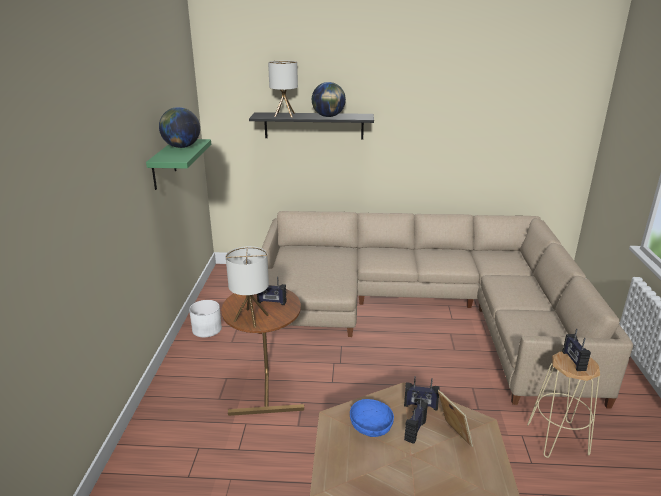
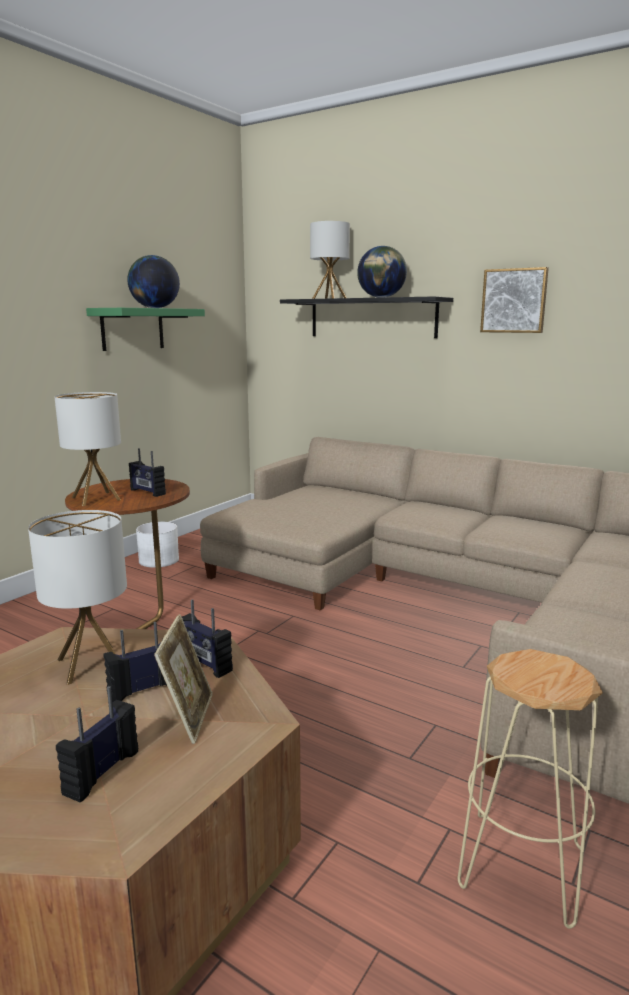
camera: 30 degrees right, 10 degrees down
(371, 427) = (91, 664): blue bowl -> table lamp
(414, 116) = (514, 301): none -> picture
(573, 361) = (540, 668): radio -> radio (101, 772)

